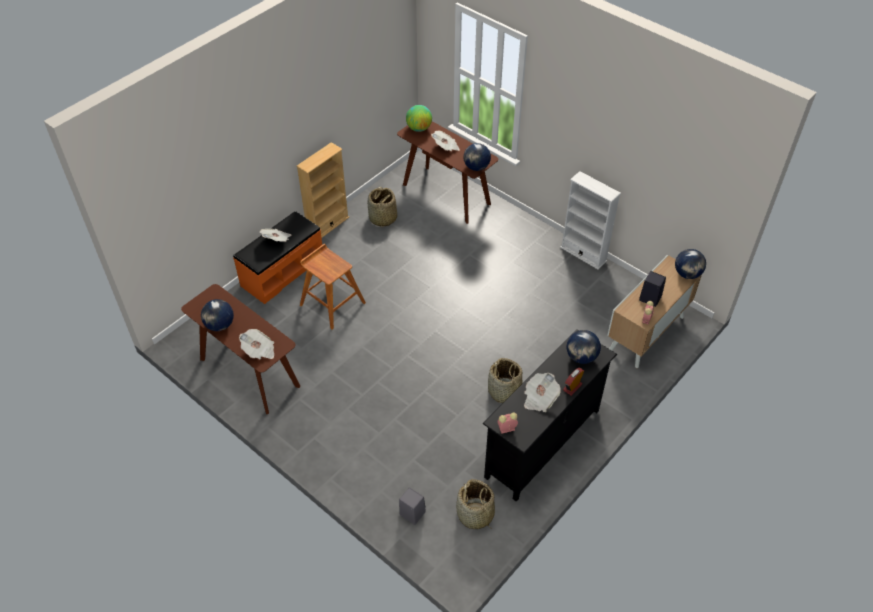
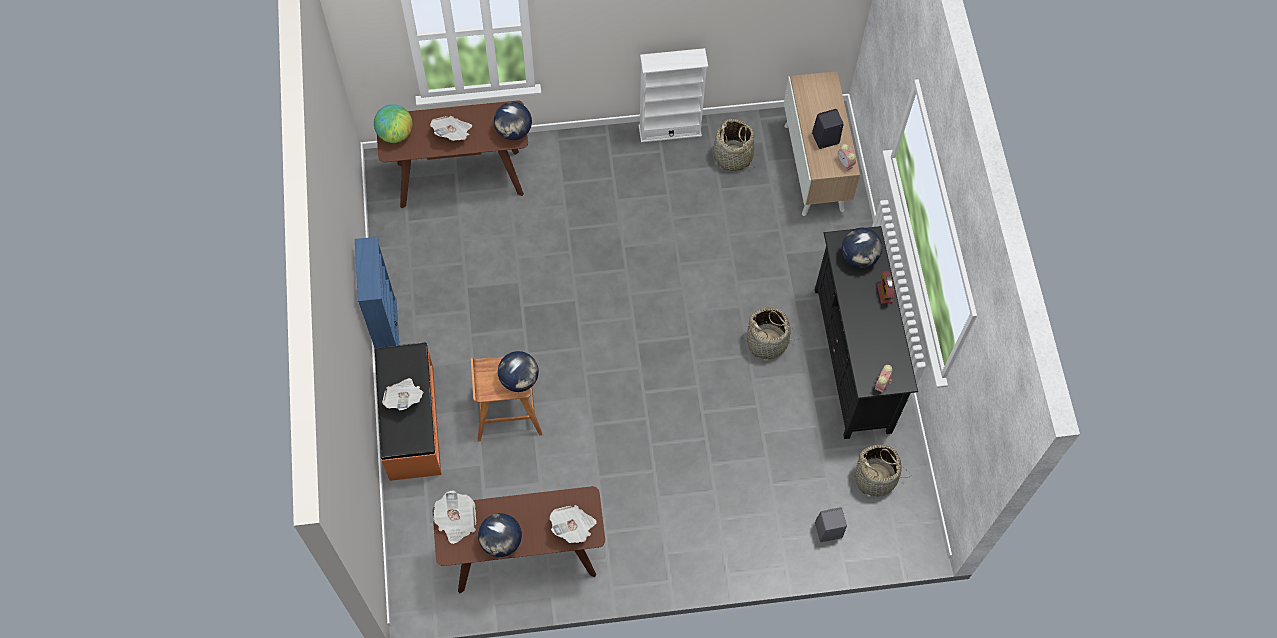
camera: 50 degrees left, 15 degrees up
(328, 225) = (386, 327): beige bookcase -> blue bookcase
(382, 218) = (432, 267): basket -> basket (733, 157)
(539, 398) = (873, 330): newspaper -> newspaper (456, 521)
(687, 274) = (827, 83): globe -> globe (519, 379)

